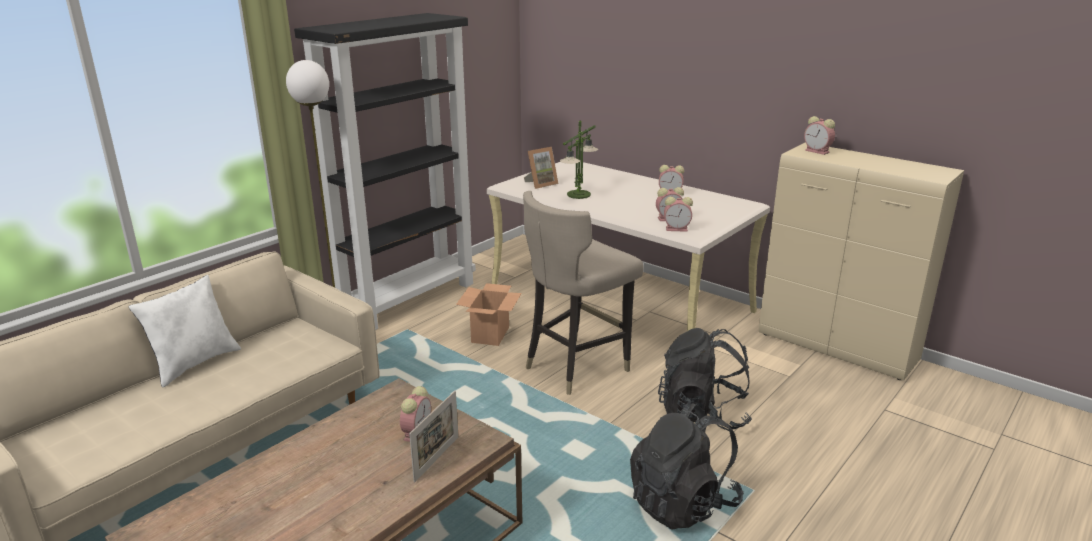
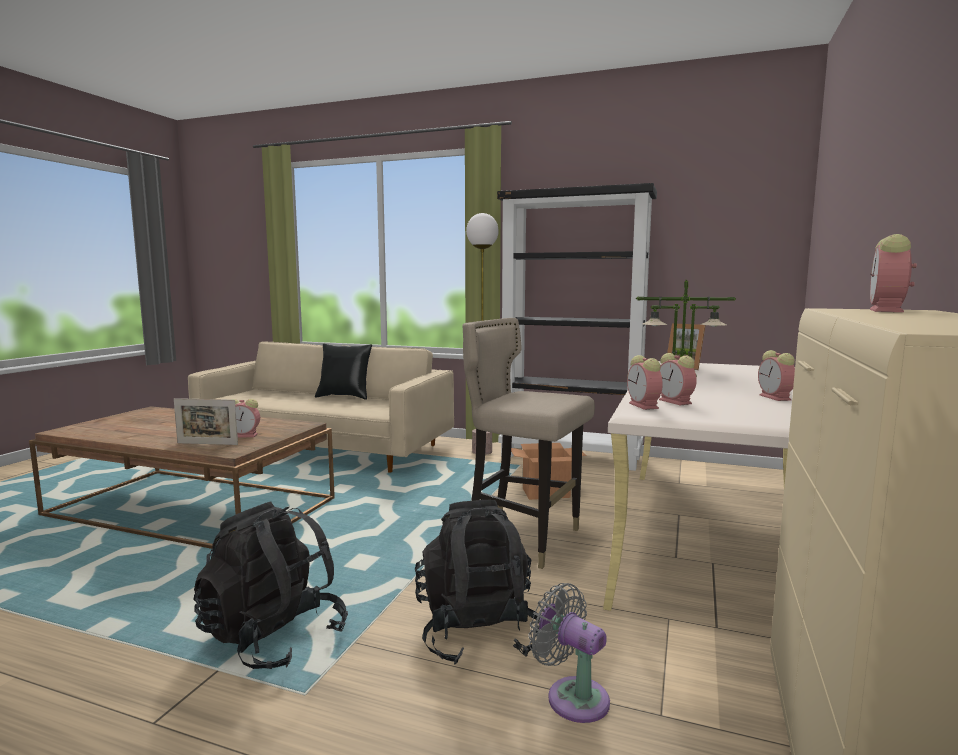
camera: 70 degrees right, 15 degrees down
(195, 363) = (345, 397): white pillow -> black pillow
(771, 396) = (572, 696): none -> grey fan

